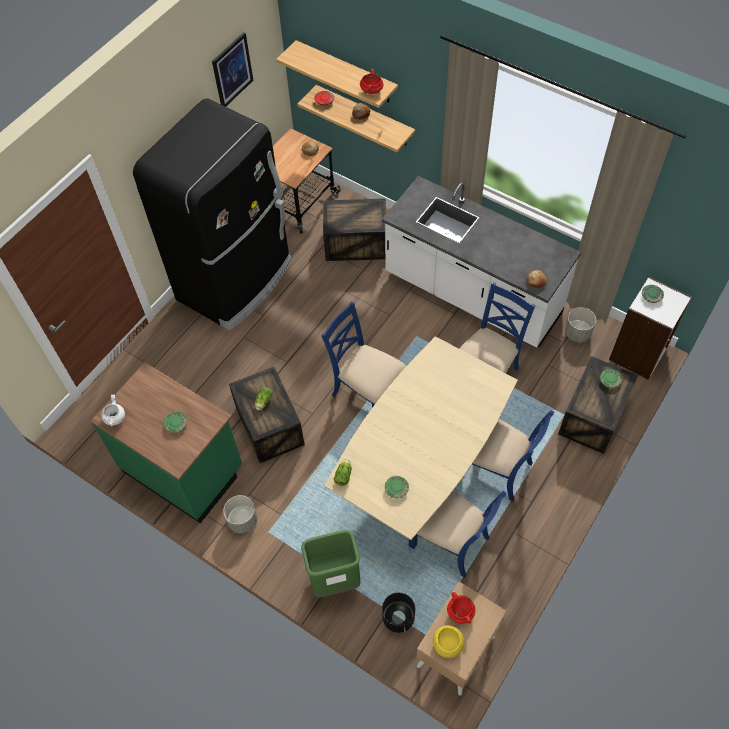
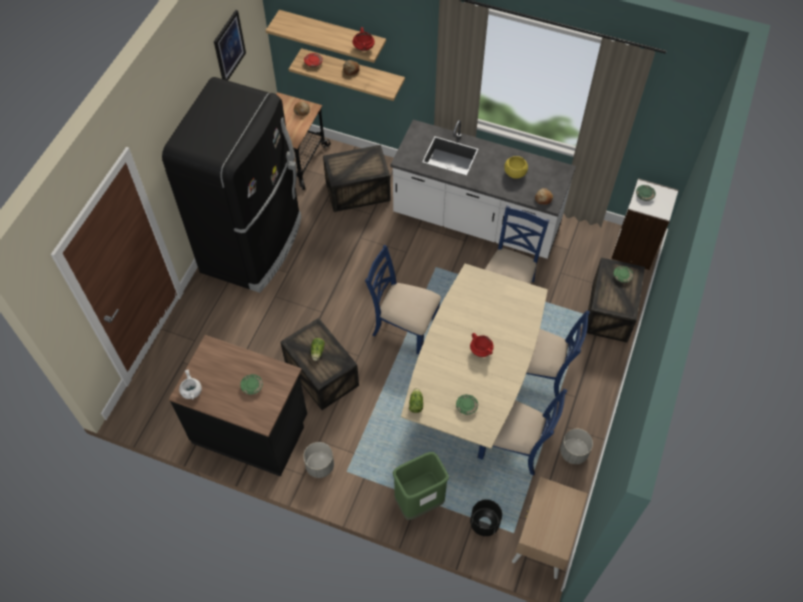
camera: 15 degrees left, 0 degrees up
(184, 468) = (251, 429): green counter -> black counter
(447, 644) = (544, 533): yellow bowl -> yellow bowl (515, 173)
(461, 612) = (549, 503): red cooking pot -> red cooking pot (481, 350)
(577, 333) = (578, 239): grey planter -> grey planter (574, 452)

